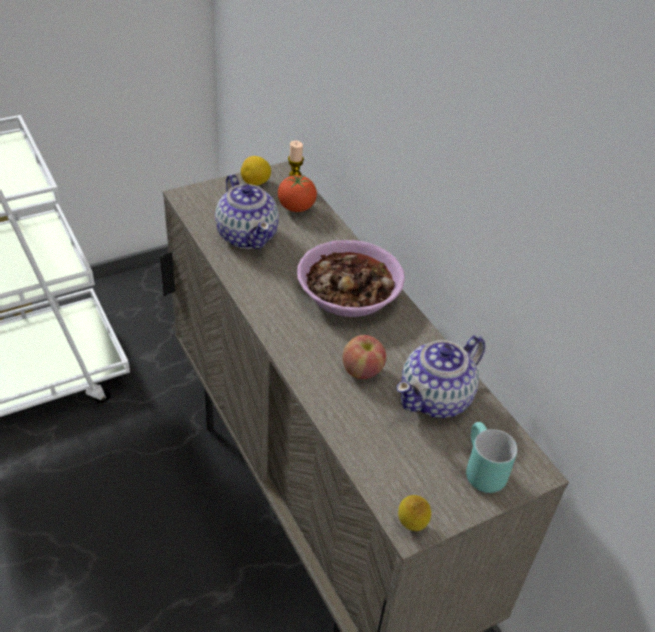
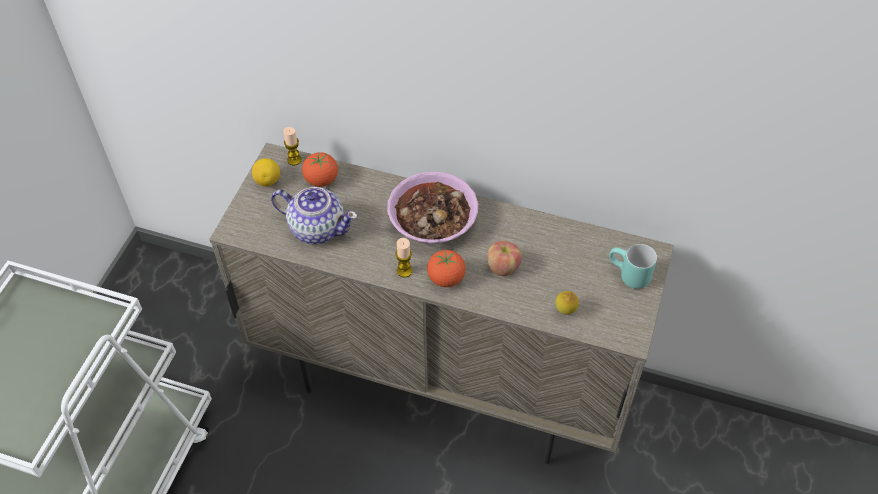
camera: 40 degrees left, 10 degrees up
(273, 311) = (404, 271): none -> candle
(300, 342) = (446, 278): none -> tomato
(411, 526) = (631, 338): lemon -> lemon (565, 311)
(436, 398) = (561, 251): teapot -> none

